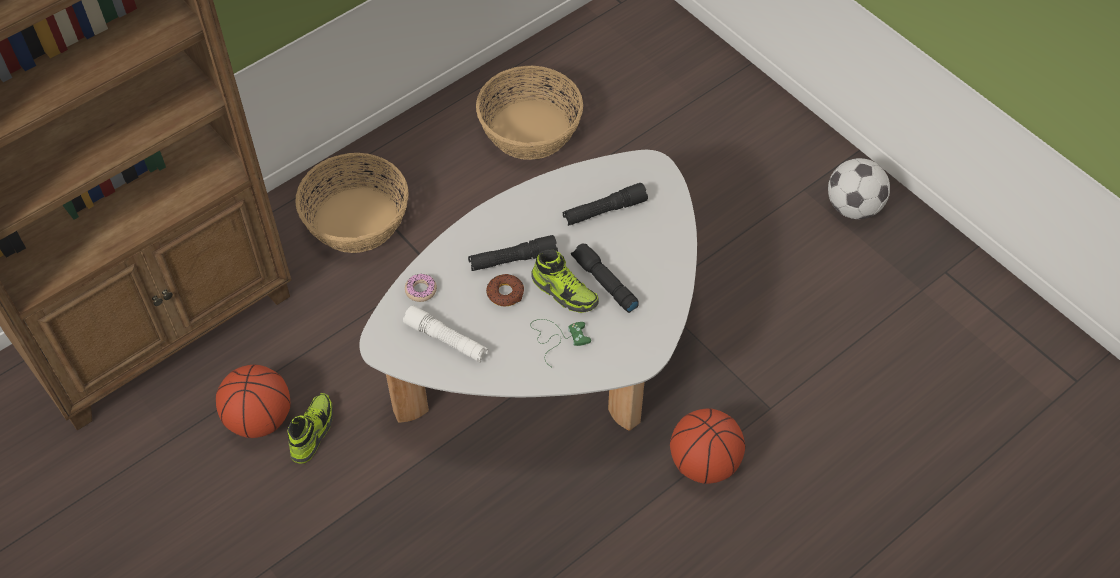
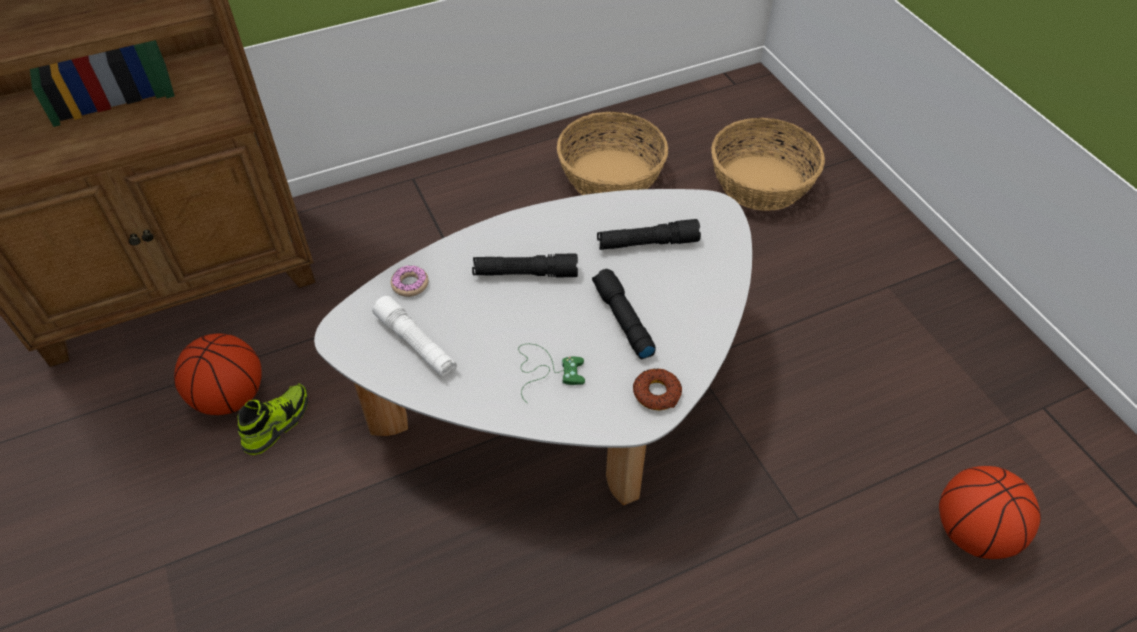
camera: 15 degrees right, 5 degrees down
(356, 219) = (410, 224): basket -> basket (761, 182)
(505, 293) = (503, 307): donut -> donut (657, 393)
(565, 292) = (573, 320): shoe -> none
(703, 463) = (701, 566): basketball -> basketball (971, 532)
(853, 207) = (942, 315): football -> none

